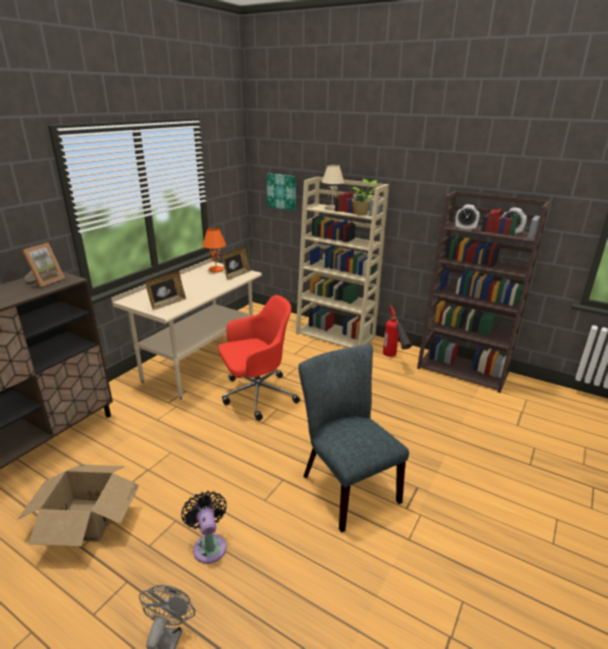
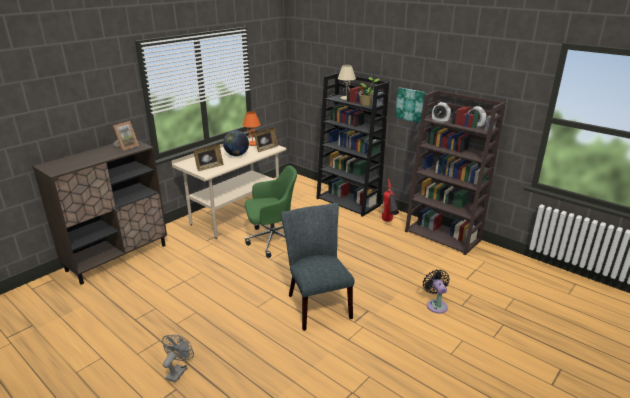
camera: 10 degrees right, 0 degrees up
(86, 519) = (140, 305): cardboard box -> none
(200, 285) = (236, 155): none -> globe
(209, 545) = (214, 328): black fan -> black fan (436, 305)
(257, 395) = (272, 240): red office chair -> green office chair
(282, 191) = (312, 82): picture -> picture (411, 104)
(336, 335) = (349, 202): beige bookcase -> black bookcase

